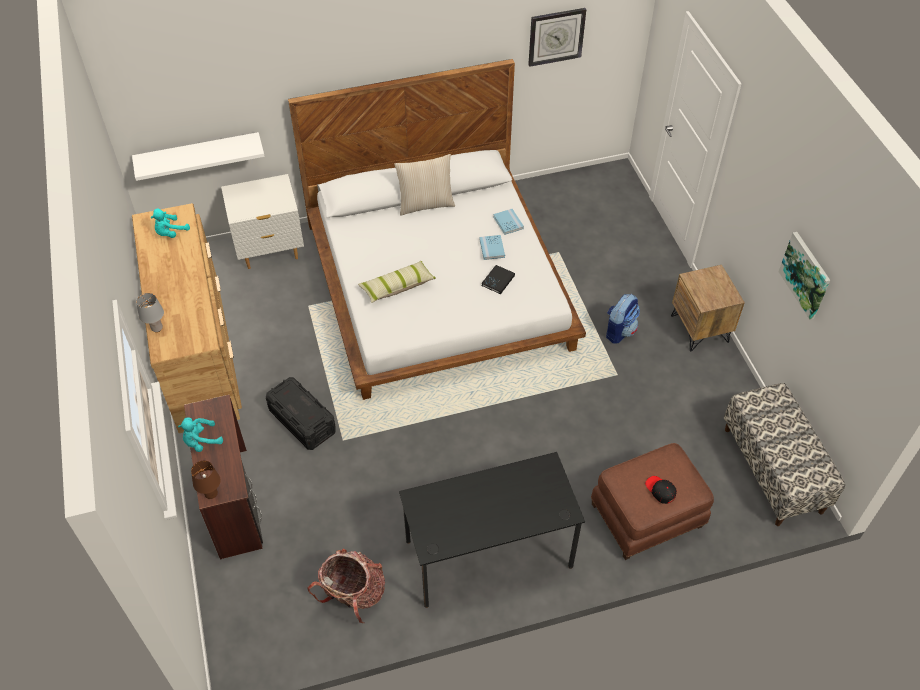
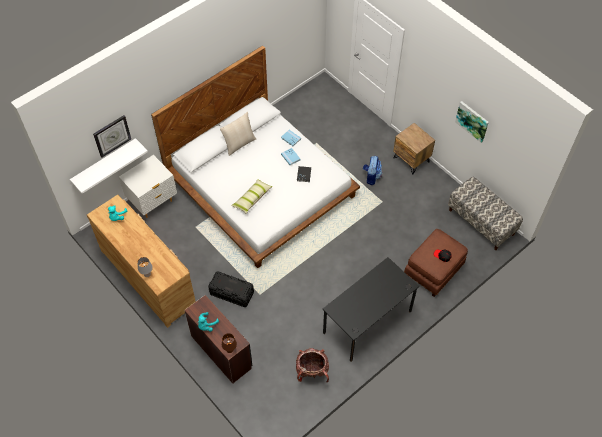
camera: 25 degrees left, 5 degrees up
(556, 36) = (282, 24): wall clock -> wall clock (112, 136)

